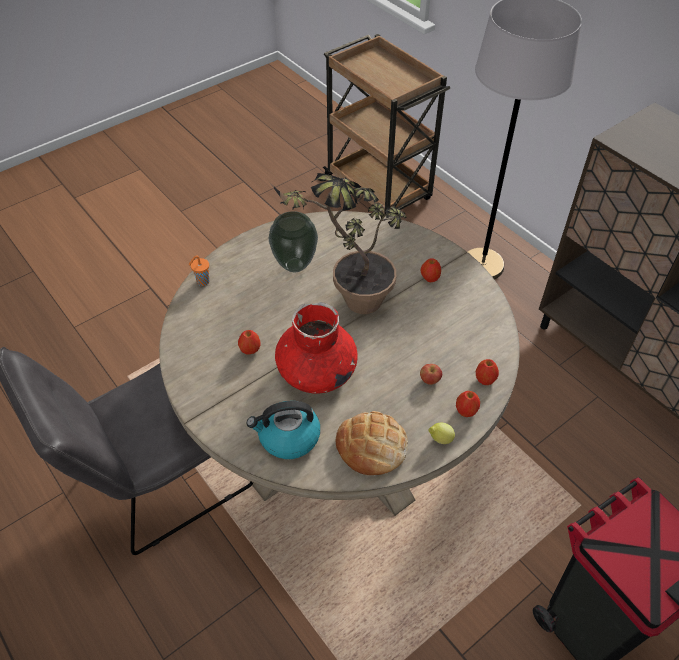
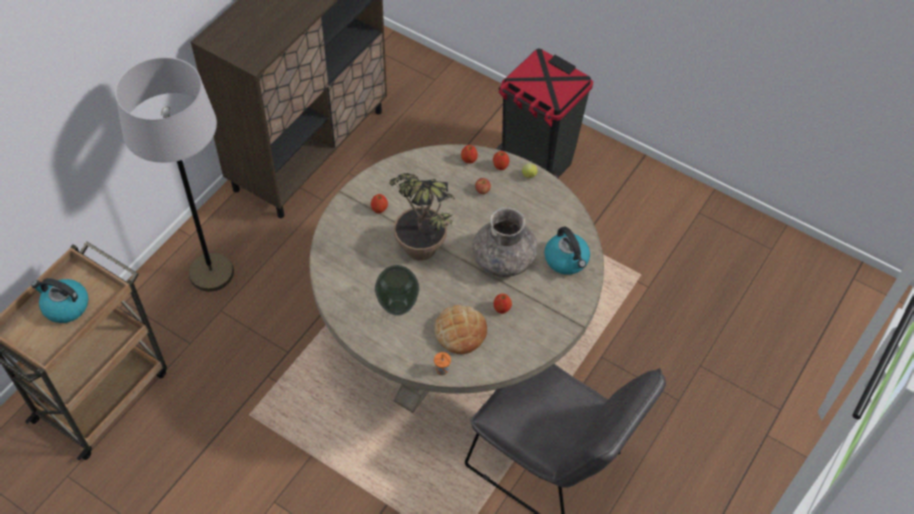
camera: 110 degrees left, 5 degrees up
(316, 371) = (504, 259): red vase -> grey vase
(372, 446) = (552, 211): bread -> bread (460, 332)
(389, 76) = (65, 306): none -> kettle

